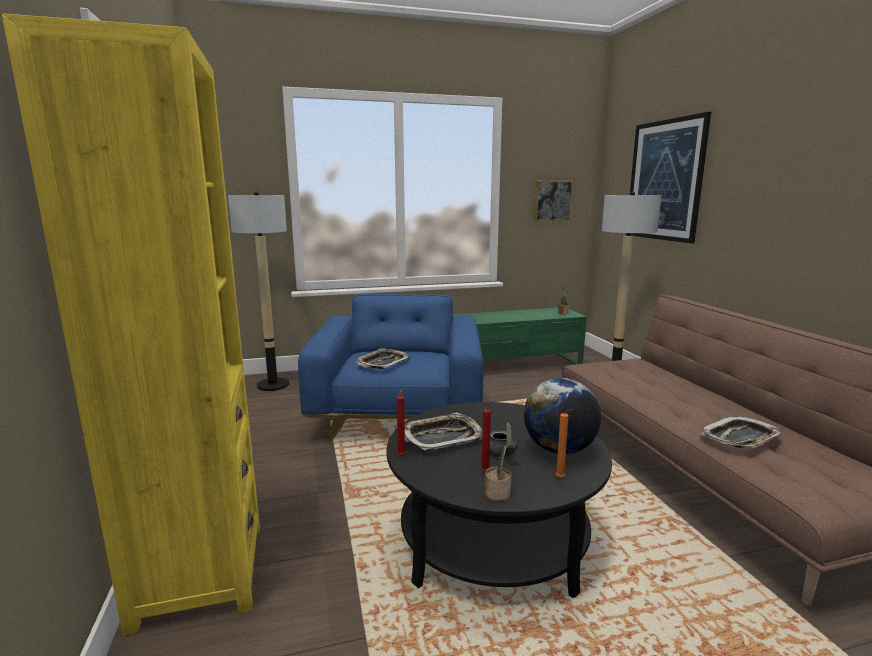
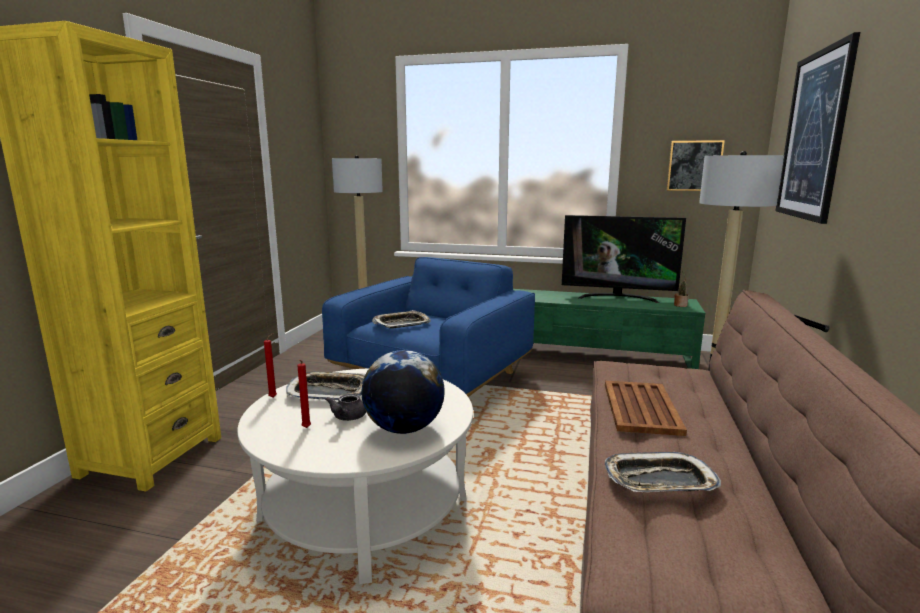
camera: 30 degrees right, 0 degrees up
(493, 539) = (365, 509): black coffee table -> white coffee table
(498, 492) = (286, 445): potted plant -> none
(512, 313) = (617, 297): none -> television
(561, 478) = (356, 452): orange candle -> none
(655, 393) = (641, 408): none -> brown tray

